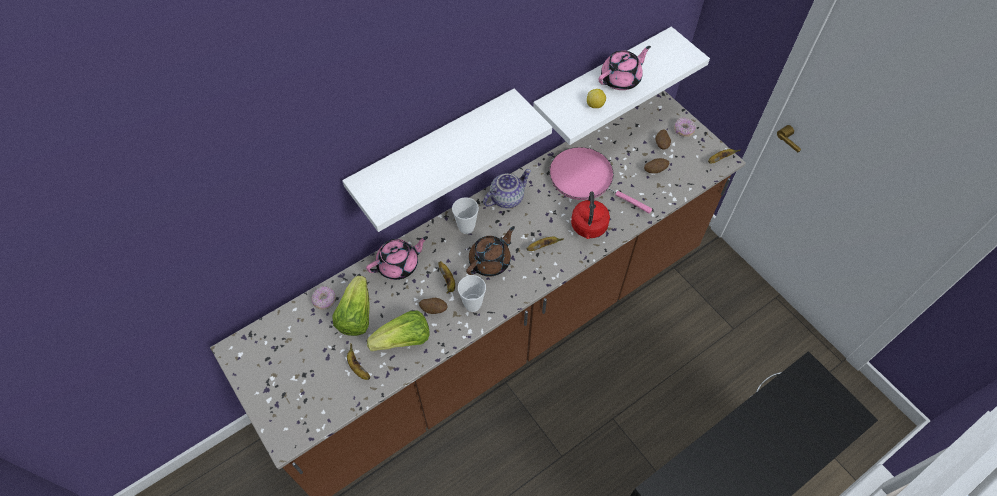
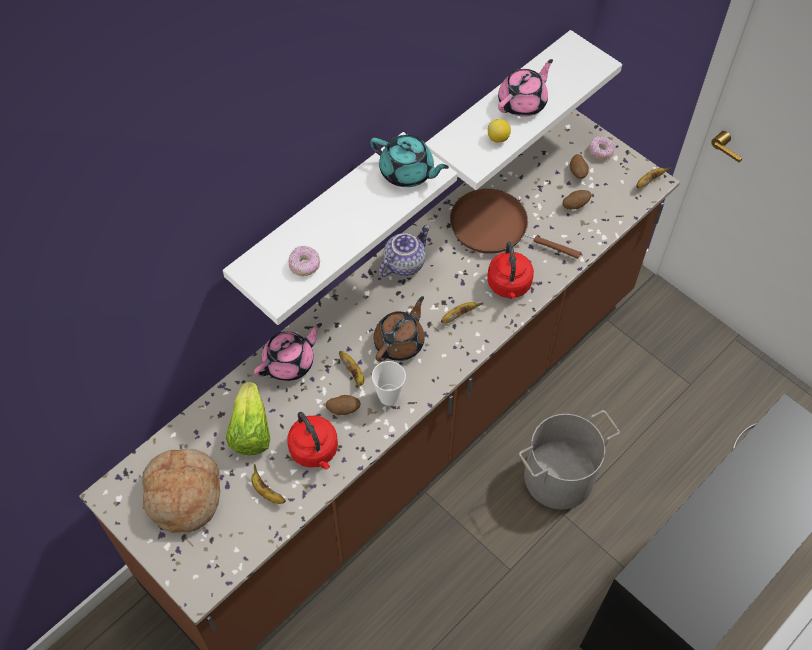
camera: 10 degrees left, 0 degrees up
(291, 359) = (183, 494): none -> bread
(325, 300) = (208, 418): donut -> donut (305, 265)
(404, 340) = (315, 451): lettuce -> red kettle
(466, 227) = (362, 306): cup -> none
(510, 121) = (407, 172): none -> turquoise teapot
(585, 179) = (494, 227): pink frying pan -> brown frying pan
(615, 387) = (559, 477): none -> grey bucket

